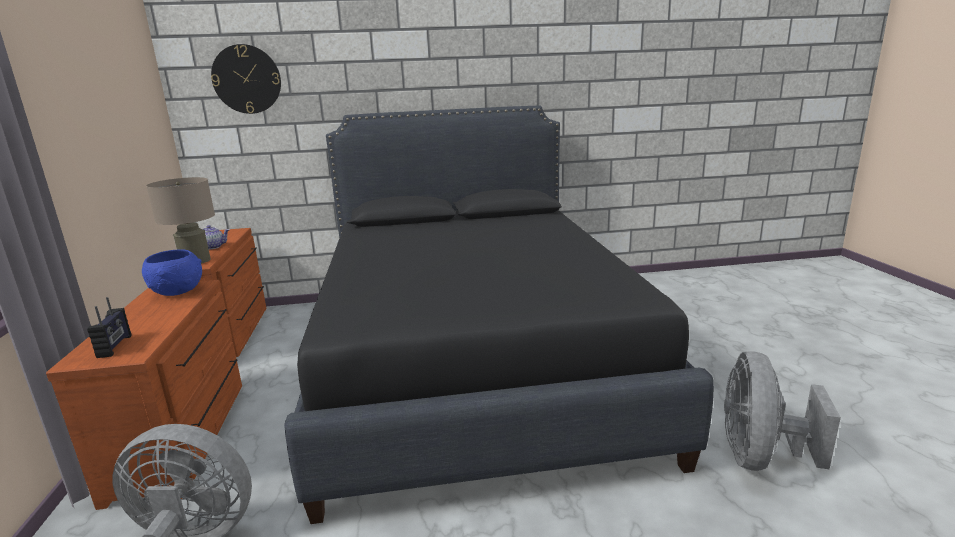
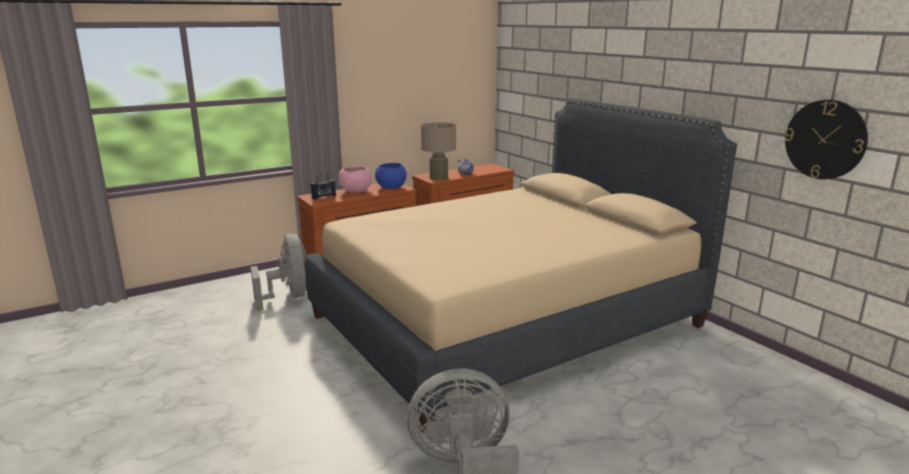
camera: 65 degrees right, 0 degrees up
(140, 317) = (355, 191): none -> pink bowl
(246, 79) = (531, 60): wall clock -> wall clock (825, 139)
(474, 362) = (507, 321): black bed -> beige bed

